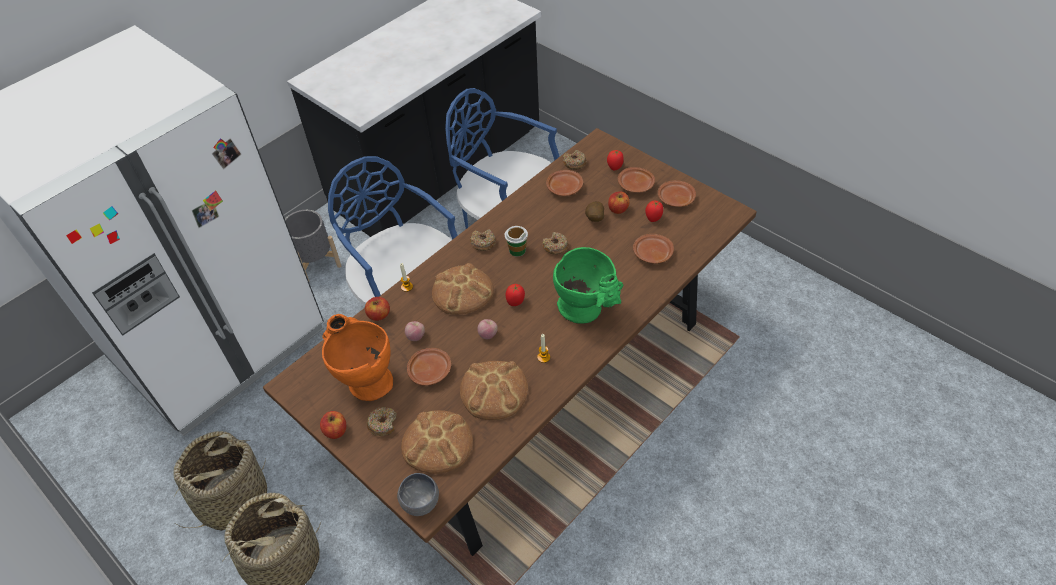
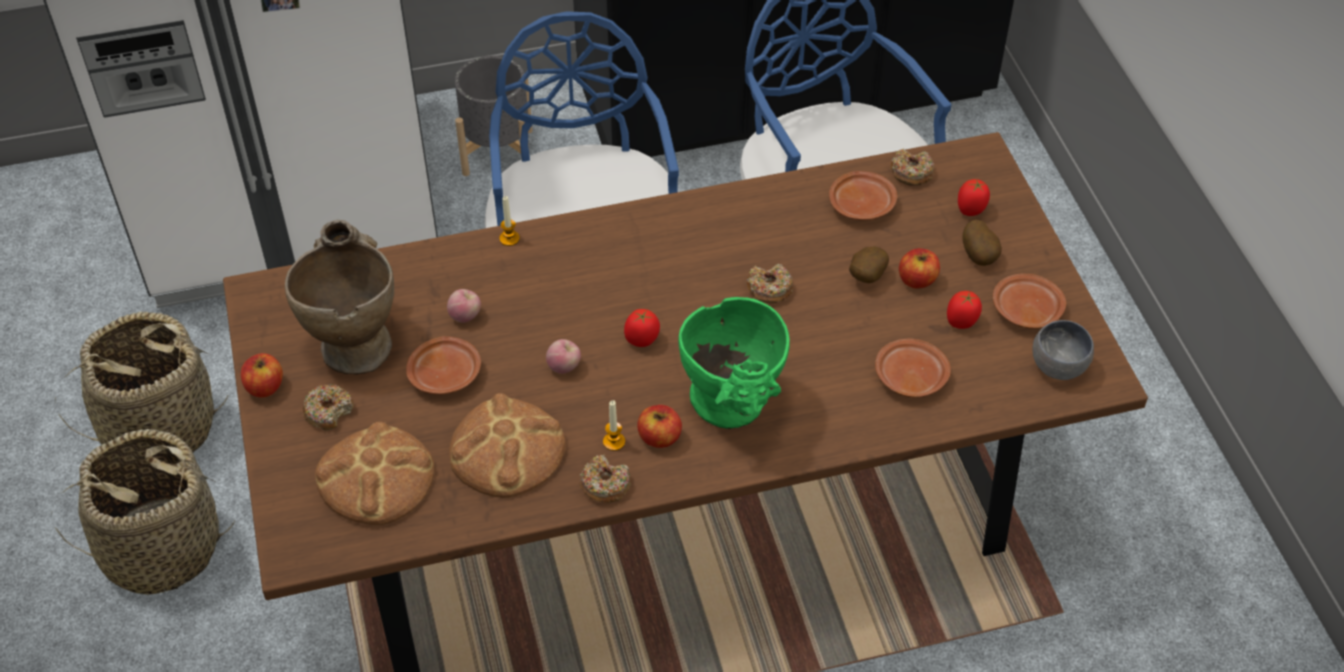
camera: 30 degrees right, 0 degrees up
(364, 379) = (353, 338): orange vase -> beige vase
(379, 315) = (441, 259): apple -> apple (659, 437)
(422, 503) = (294, 544): grey bowl -> grey bowl (1059, 368)
(462, 292) = (579, 286): bread -> none
(483, 243) = (667, 229): donut -> donut (605, 484)
(517, 250) = (708, 265): cup -> none
(636, 185) = (980, 256): brown plate -> potato

